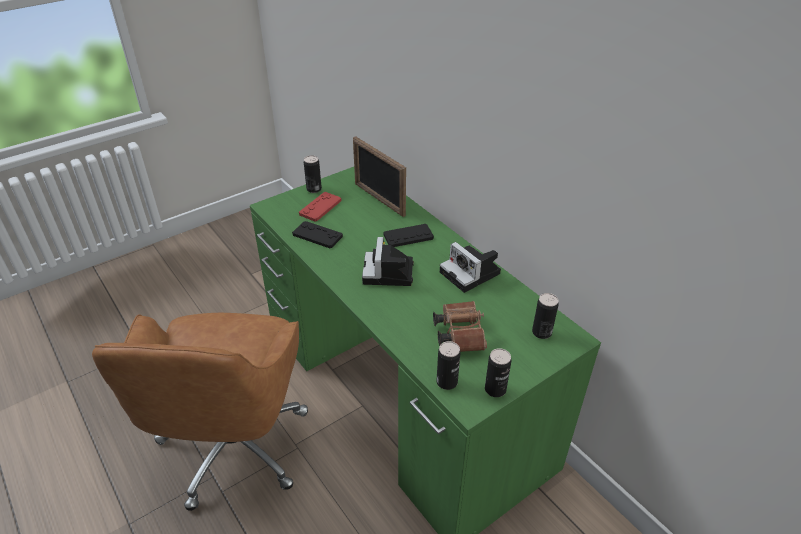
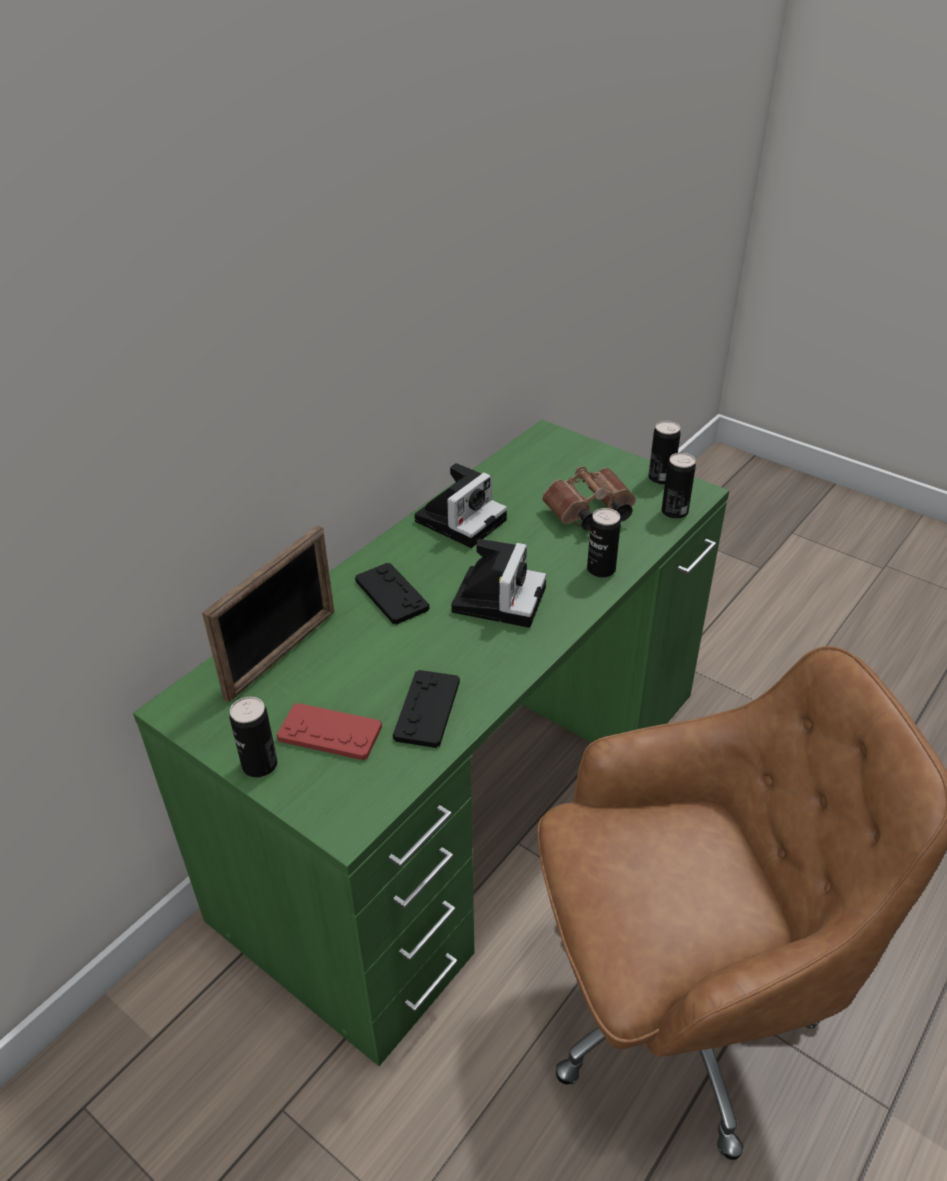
camera: 105 degrees left, 0 degrees up
(388, 274) = (498, 597): camera -> camera turned 60 degrees counterclockwise
(541, 332) = (549, 455): can -> can (601, 569)

